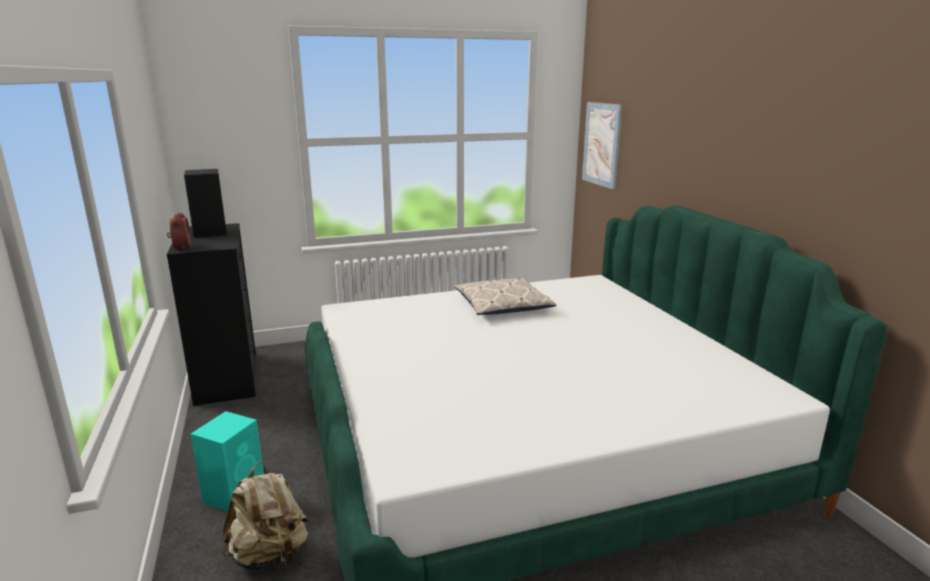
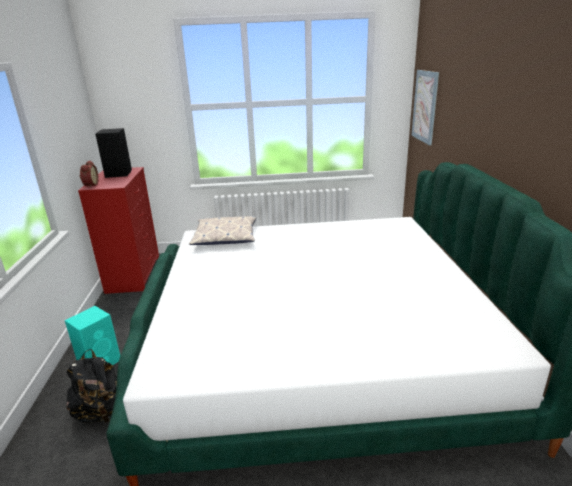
camera: 15 degrees right, 5 degrees up
(227, 377) = (134, 274): black dresser -> red dresser
(270, 555) = (101, 412): beige backpack -> black backpack
(503, 305) = (314, 239): pillow -> pillow (225, 237)

